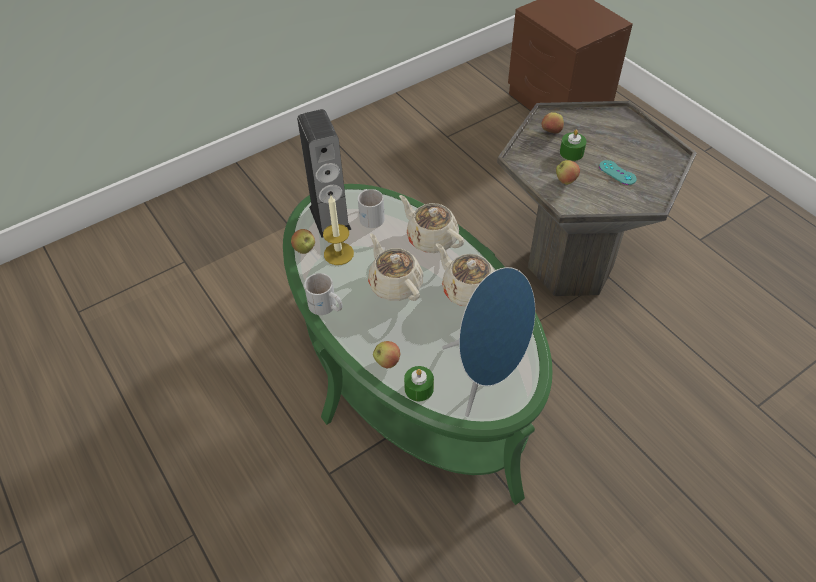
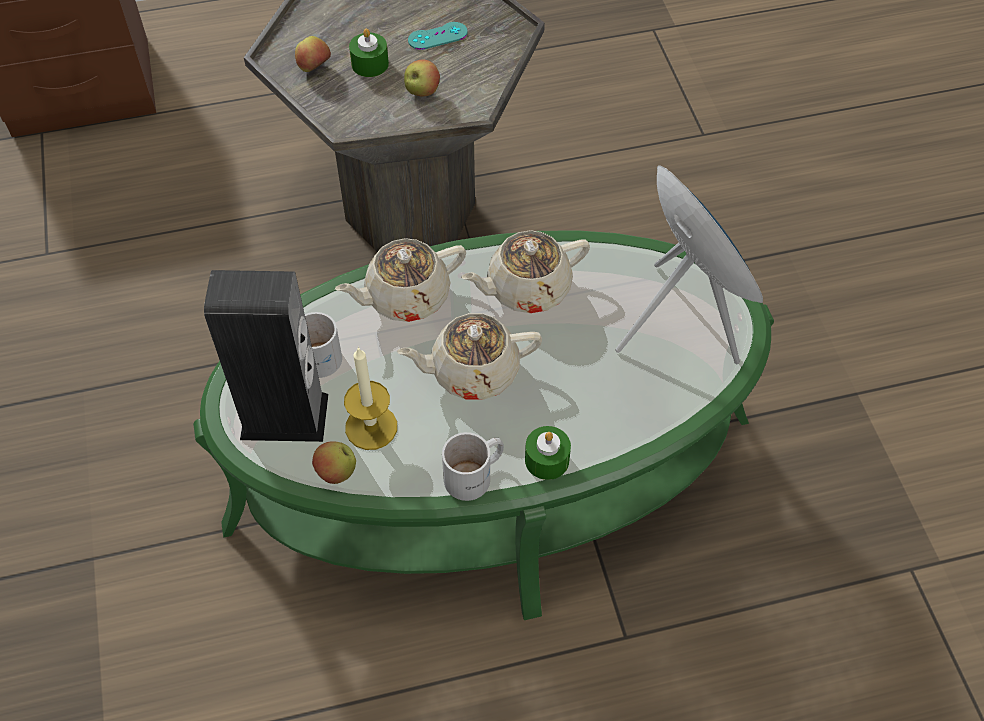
camera: 70 degrees left, 5 degrees up
(387, 362) = (614, 426): apple -> none
(419, 388) = (674, 402): green candle -> green candle (547, 460)

